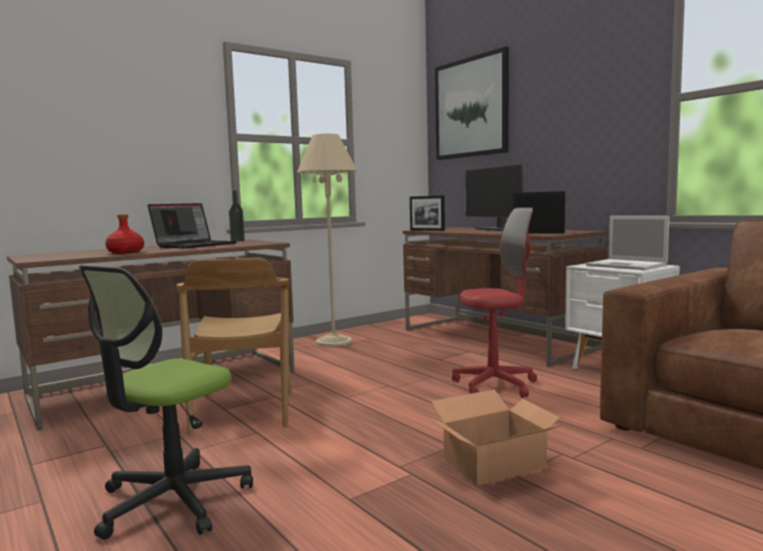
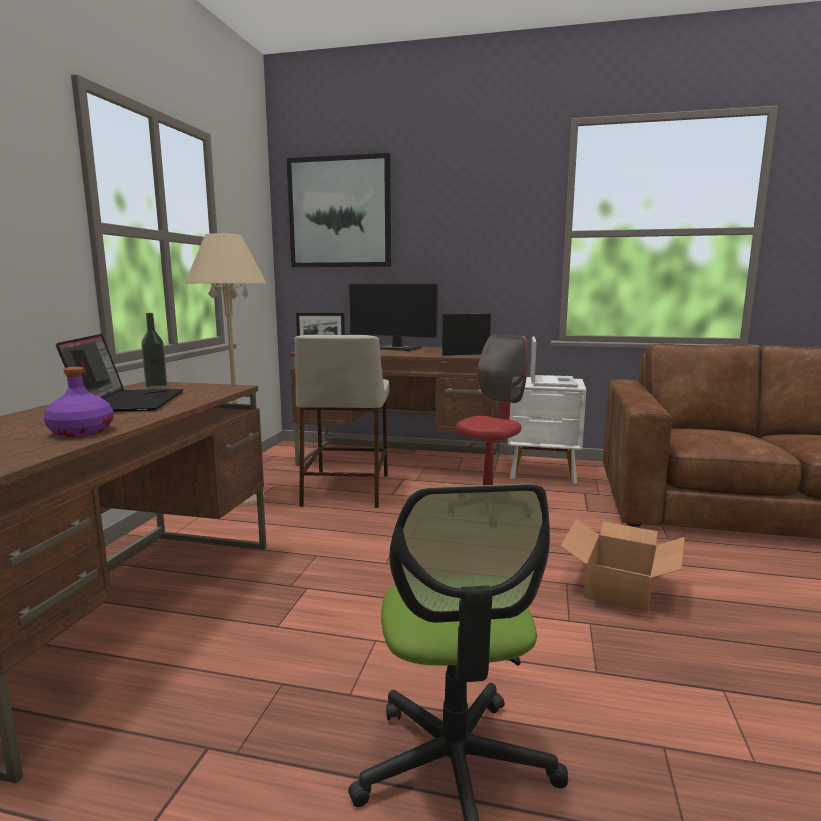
camera: 40 degrees left, 5 degrees up
(125, 252) = (80, 431): red bottle -> purple bottle
(243, 411) = (307, 620): brown chair -> none
(411, 349) = (346, 489): none -> beige stool
(627, 265) = (552, 382): laptop -> laptop turned 90 degrees counterclockwise

